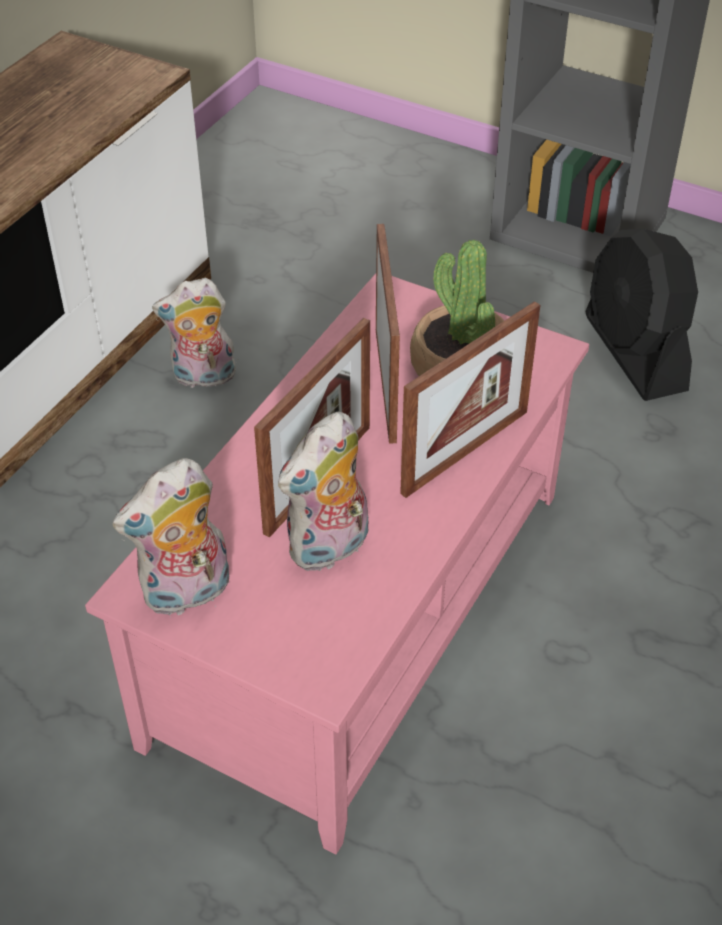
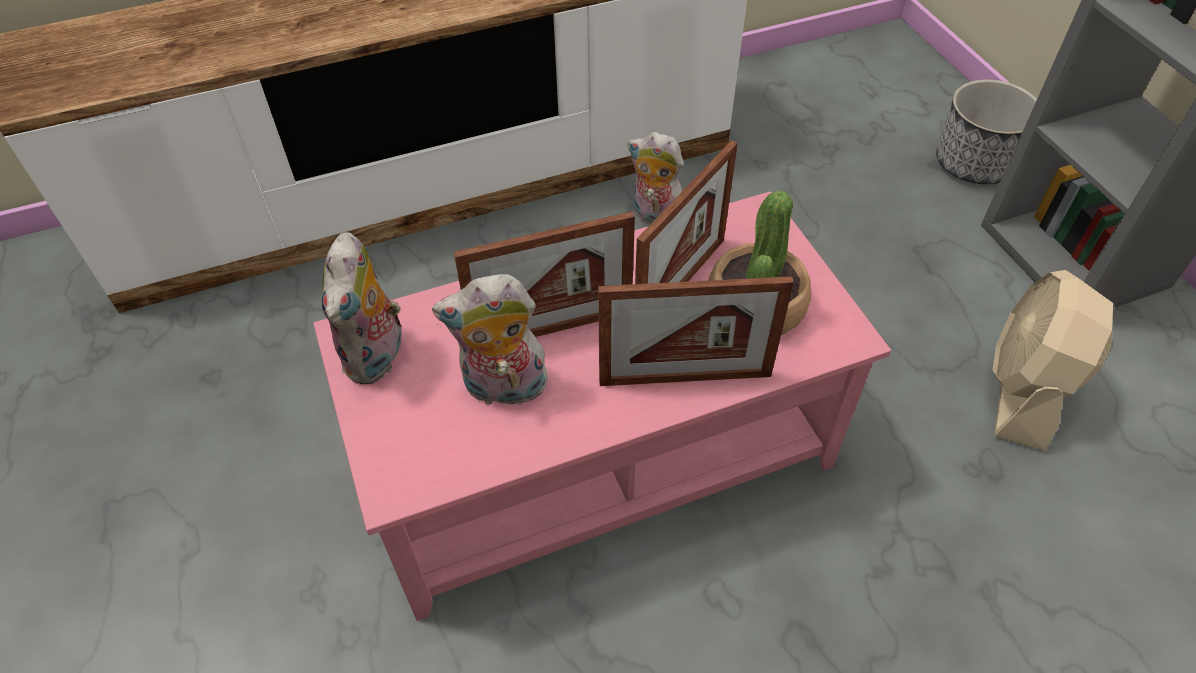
camera: 40 degrees right, 5 degrees up
(186, 594) = (377, 357): plush toy -> plush toy turned 90 degrees counterclockwise
(438, 189) = (973, 163): none -> planter
(634, 353) = (1024, 389): black fan -> beige fan

